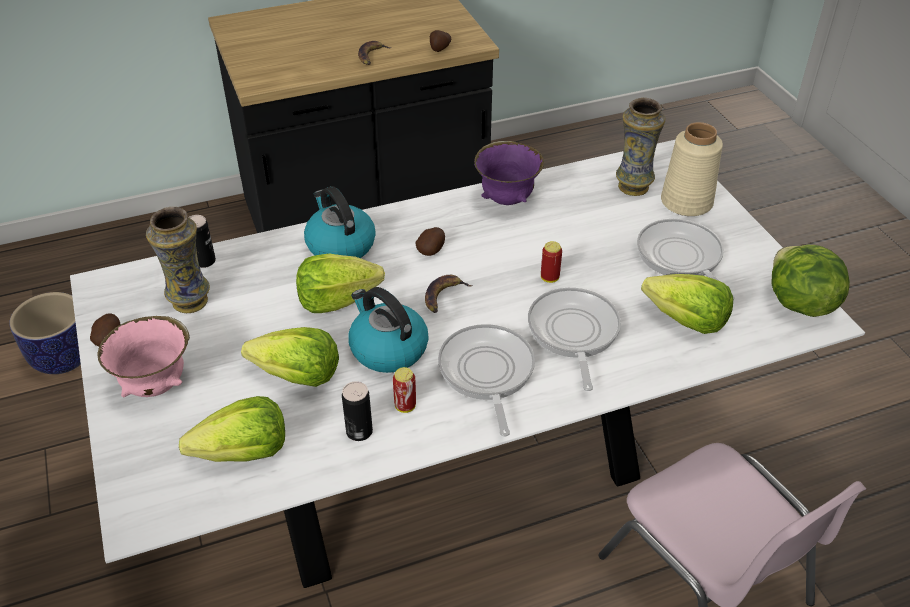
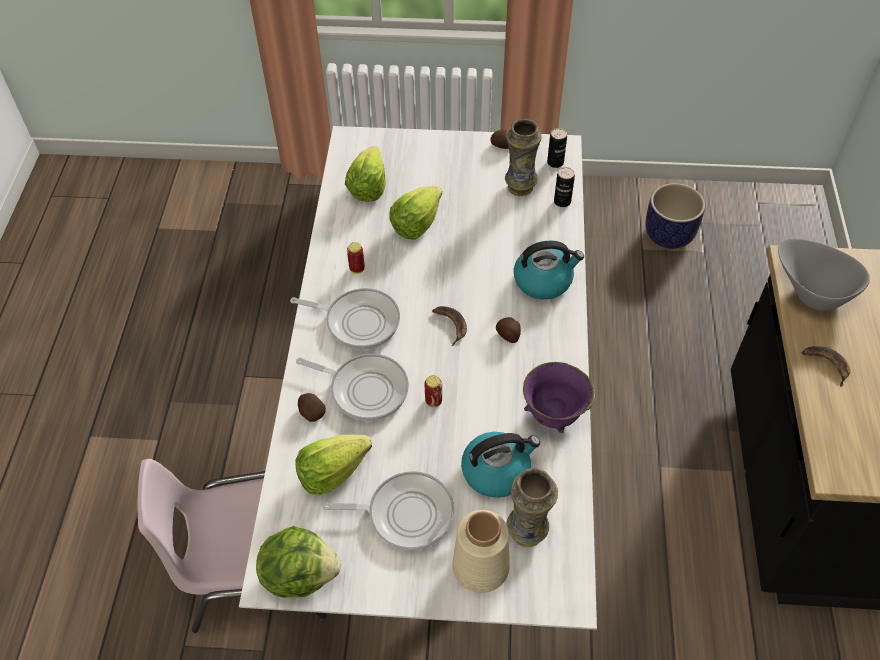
camera: 115 degrees right, 10 degrees up
(156, 386) = (447, 160): pink bowl -> none
(291, 70) = (811, 291): none -> grey bowl
(337, 300) = (480, 262): lettuce -> none
(359, 431) = (351, 241): can -> can (555, 162)
(387, 349) = (414, 275): kettle -> kettle (496, 471)
(439, 49) = (827, 431): potato -> potato (311, 412)

